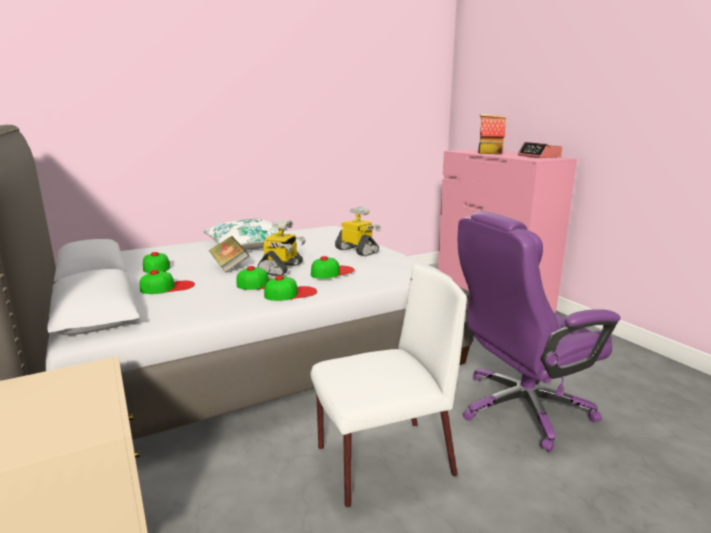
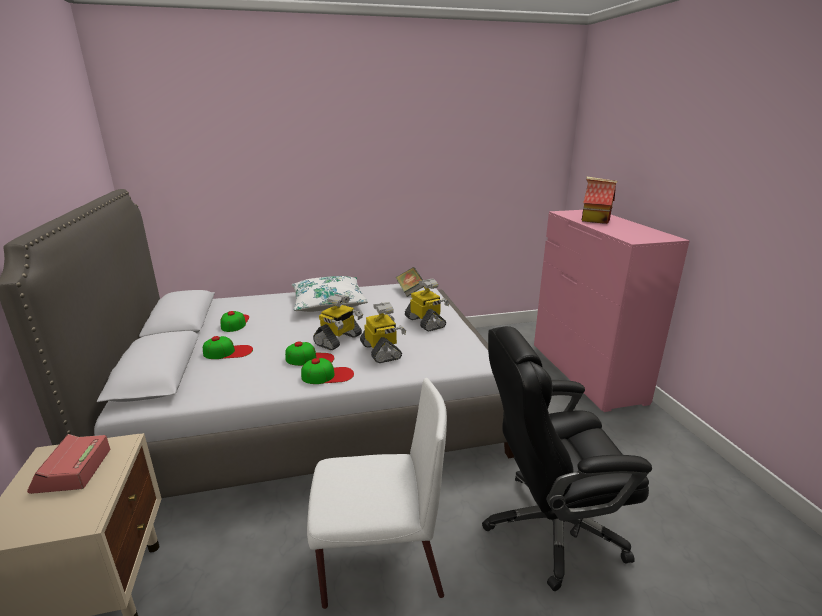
camera: 15 degrees right, 5 degrees up
(229, 266) = (295, 330): book -> book (410, 291)
(332, 272) = (381, 351): cap -> toy robot
(521, 408) = (550, 527): purple office chair -> black office chair
(539, 156) = (646, 233): alarm clock -> alarm clock (72, 471)

